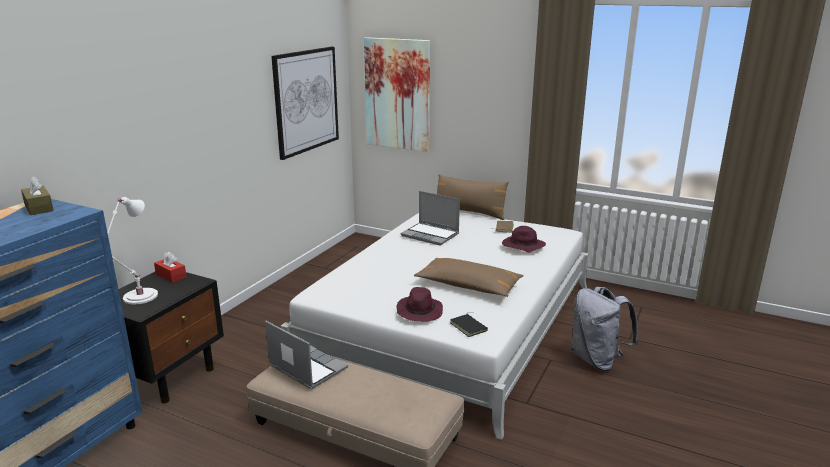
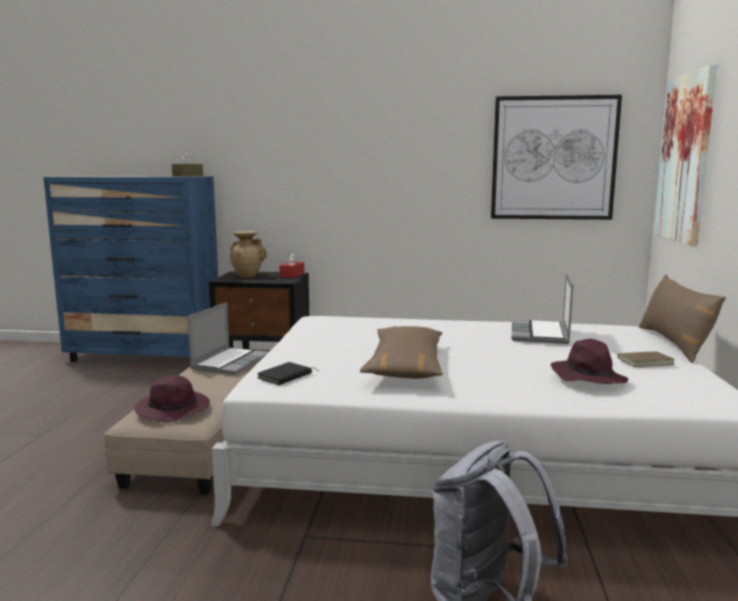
camera: 70 degrees right, 10 degrees down
(138, 298) = (247, 276): white table lamp -> beige vase
(419, 312) = (310, 354): purple hat -> purple hat (174, 410)

